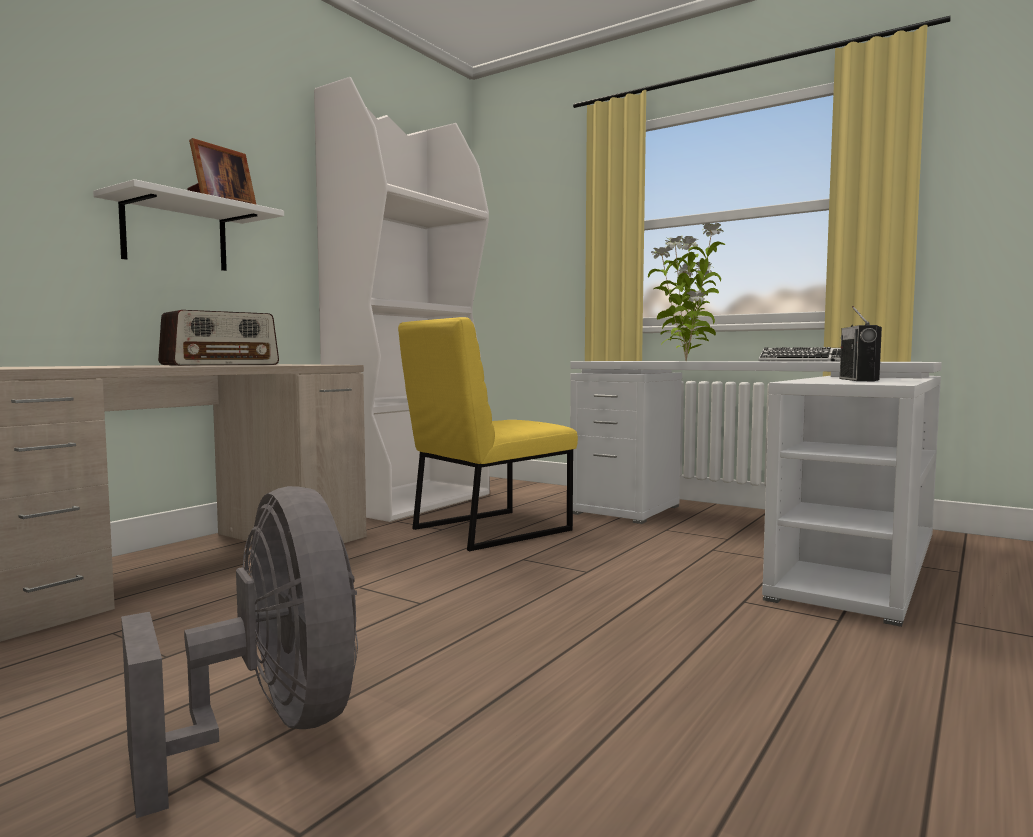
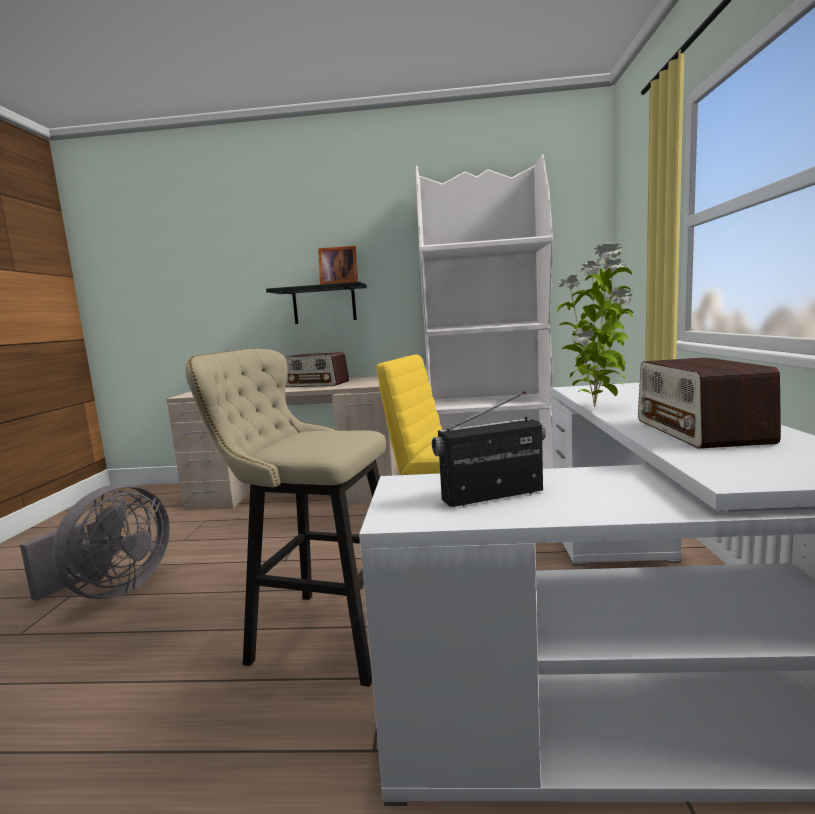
camera: 60 degrees right, 5 degrees up
(175, 235) = (324, 304): white shelf -> black shelf
(631, 612) = (315, 631): none -> beige stool
(803, 361) = (700, 431): keyboard -> radio

